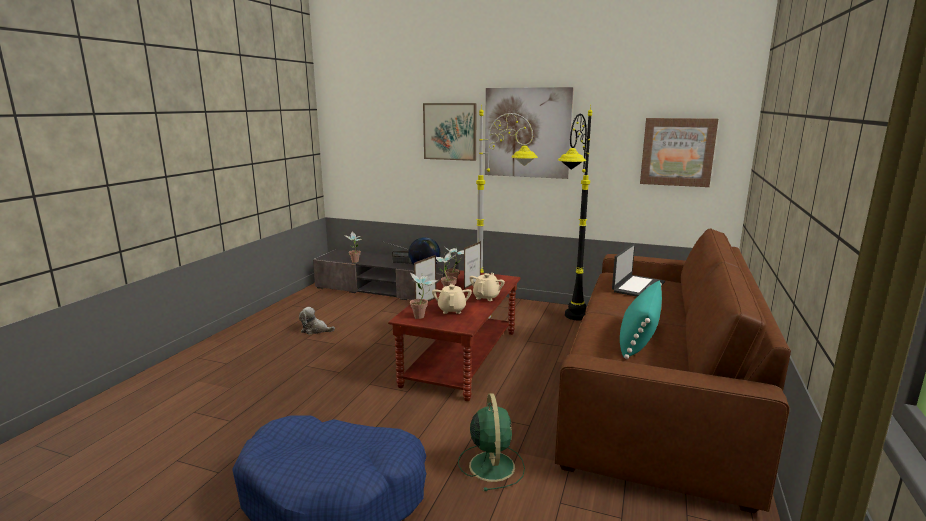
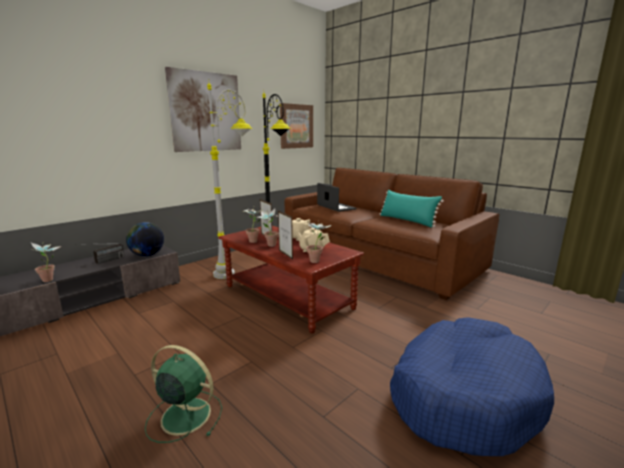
camera: 65 degrees left, 0 degrees up
(315, 330) = (121, 363): plush toy -> none
(450, 131) = (130, 109): picture -> none
(491, 465) = (437, 319): green fan -> green fan (184, 415)

